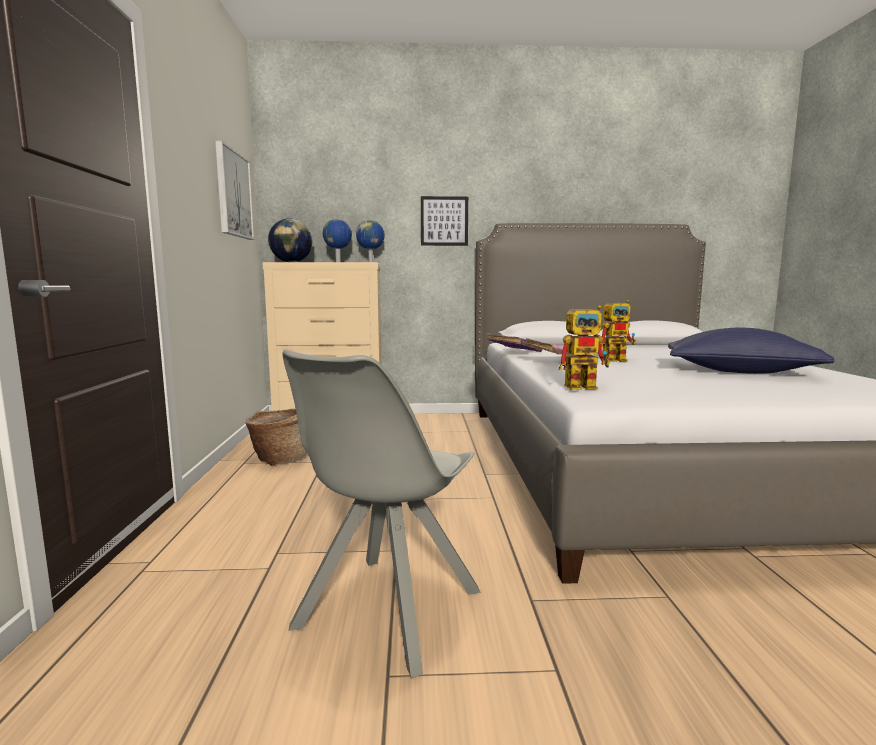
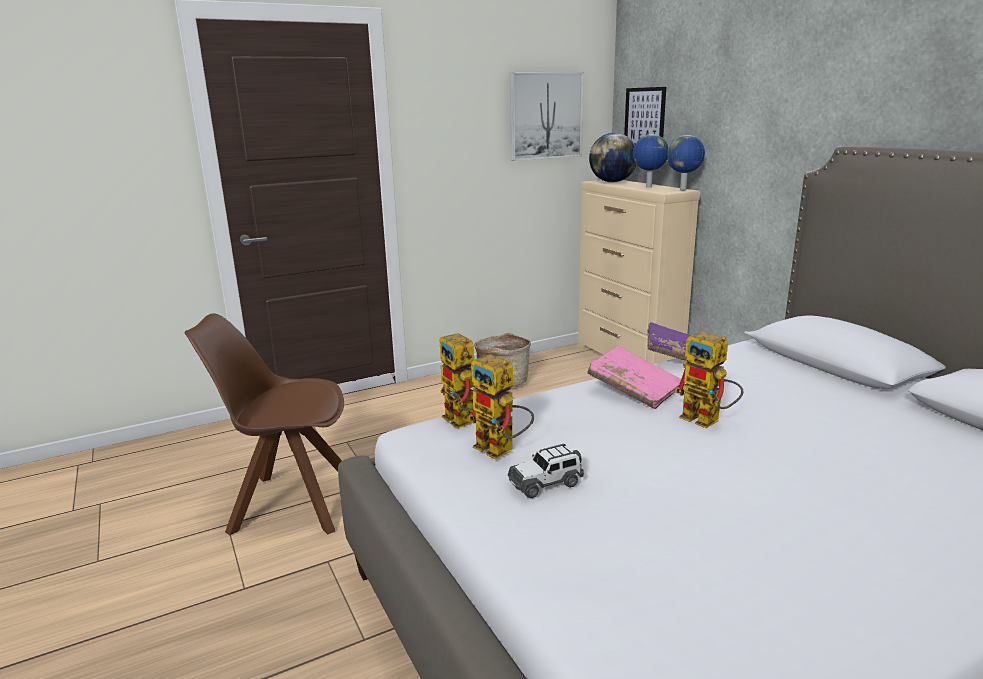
camera: 65 degrees right, 10 degrees up
(385, 612) = (290, 503): grey chair -> brown chair
(444, 221) = (783, 136): picture -> picture (644, 117)
(646, 384) = (501, 450): none -> toy robot
(696, 384) = (546, 483): none -> toy car
(739, 372) = (733, 521): blue pillow -> none

